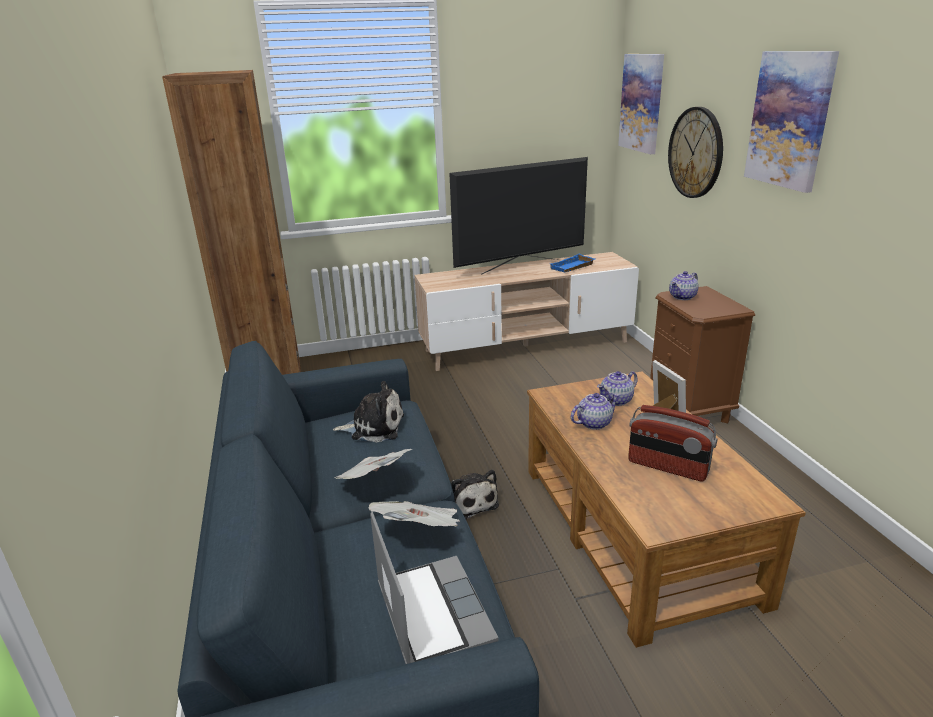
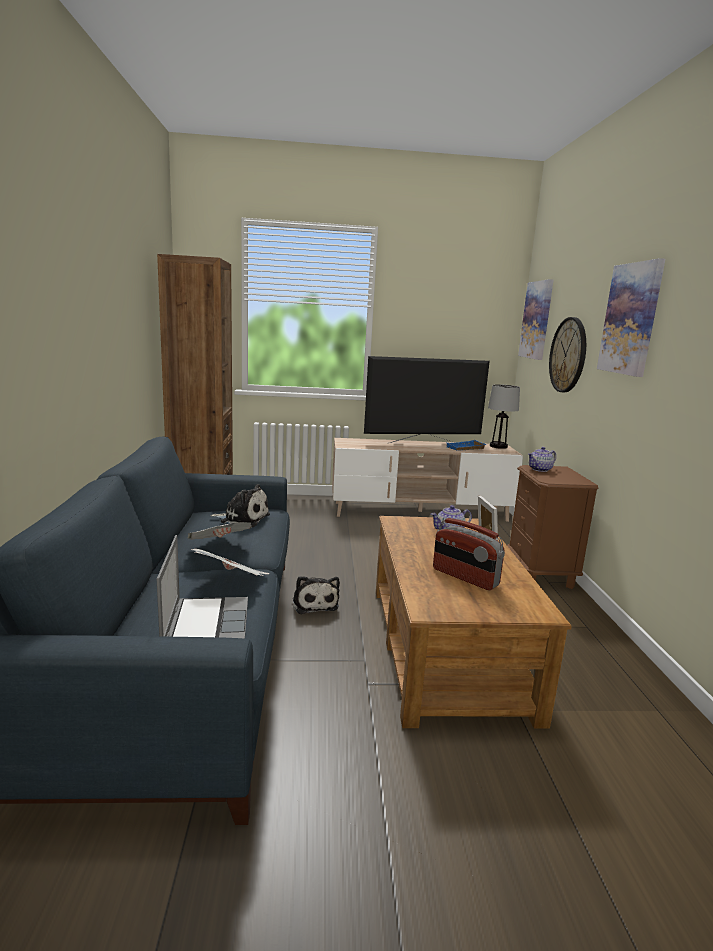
camera: 10 degrees right, 10 degrees down
(594, 423) = (420, 542): teapot -> none
(605, 257) = (498, 446): none -> table lamp

